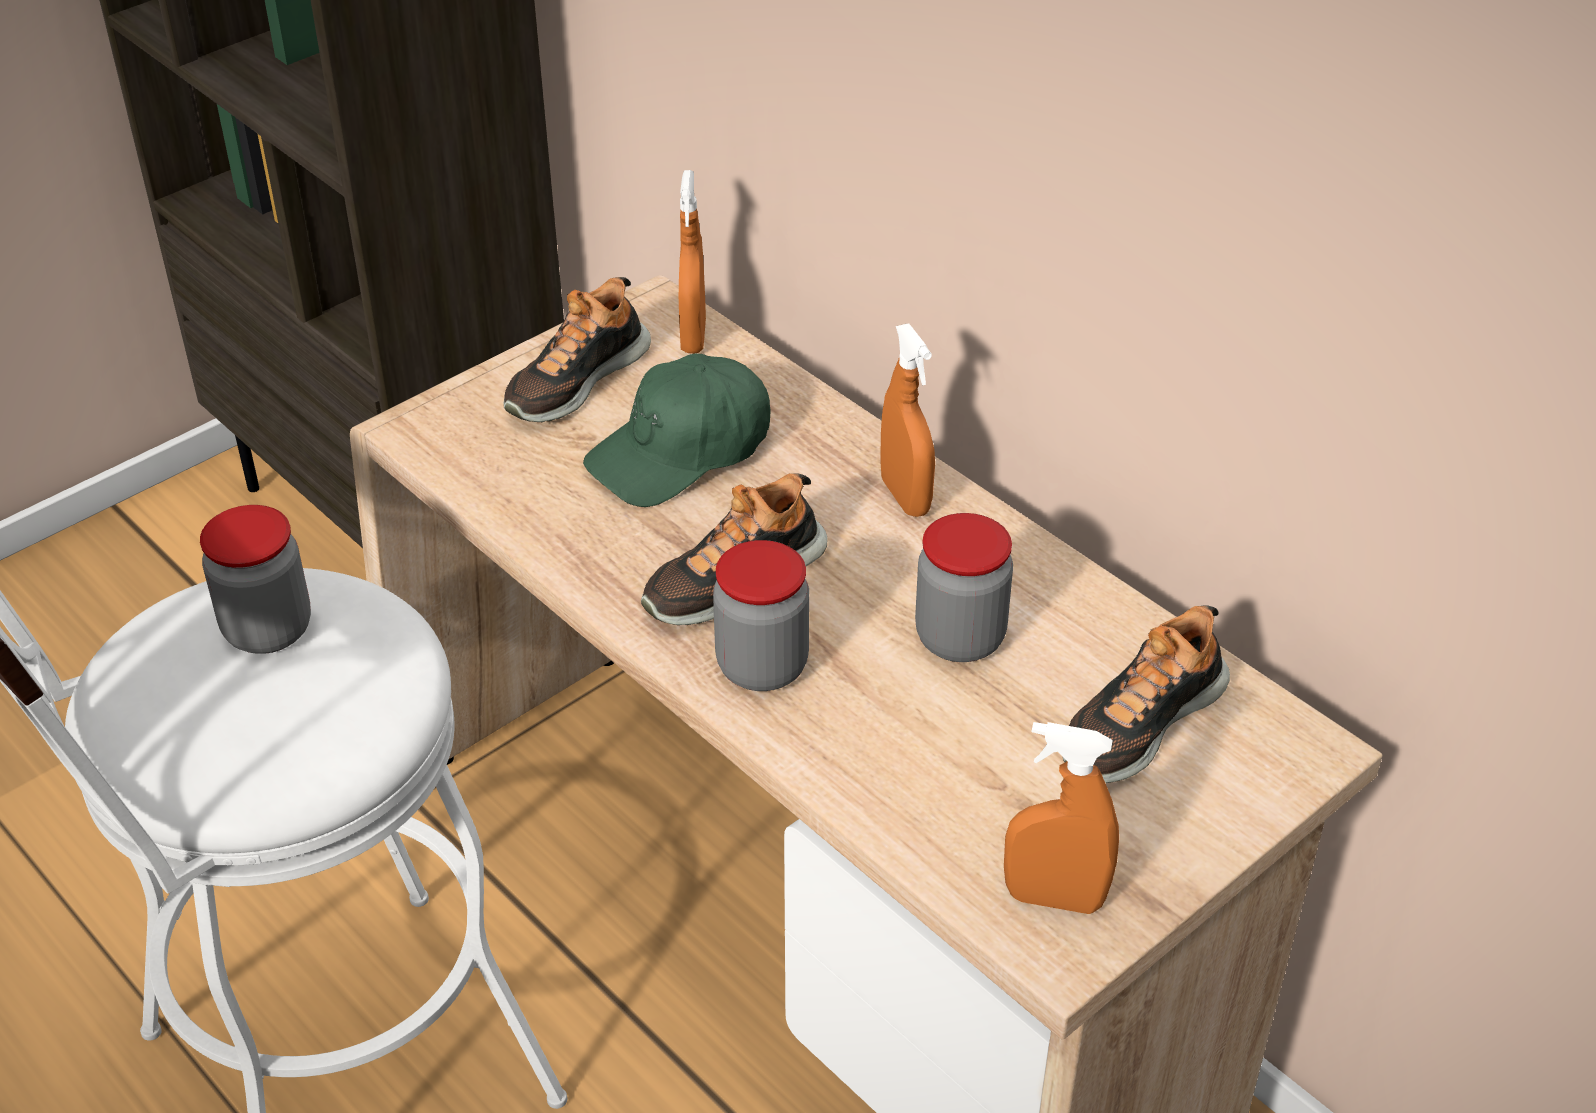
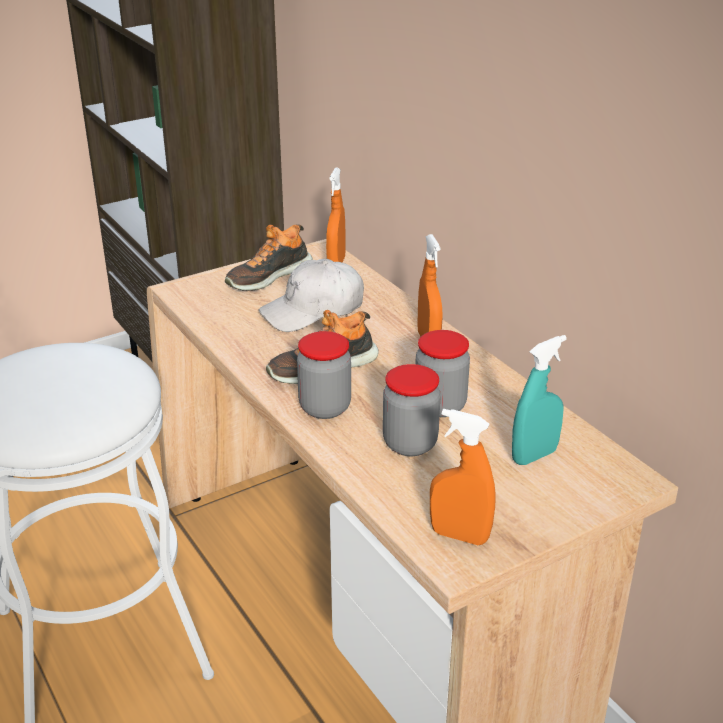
camera: 10 degrees right, 10 degrees down
(268, 630) = (68, 365): jar -> jar (410, 444)
(681, 452) = (313, 310): green cap -> white cap
(1140, 723) = (534, 456): shoe -> turquoise spray bottle

